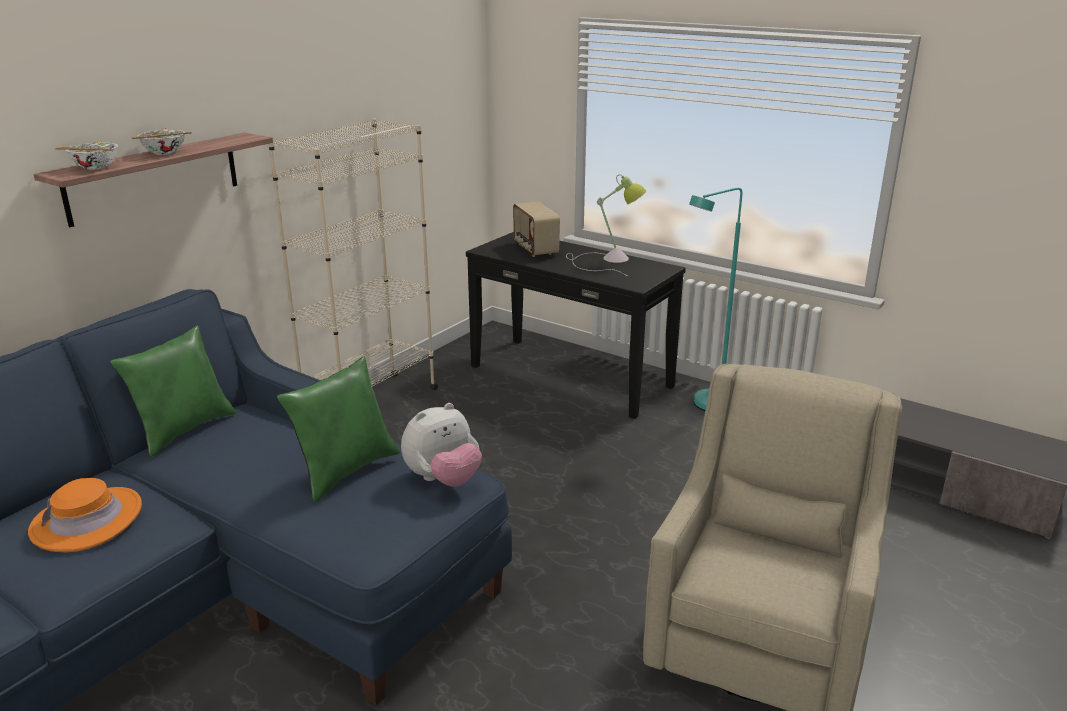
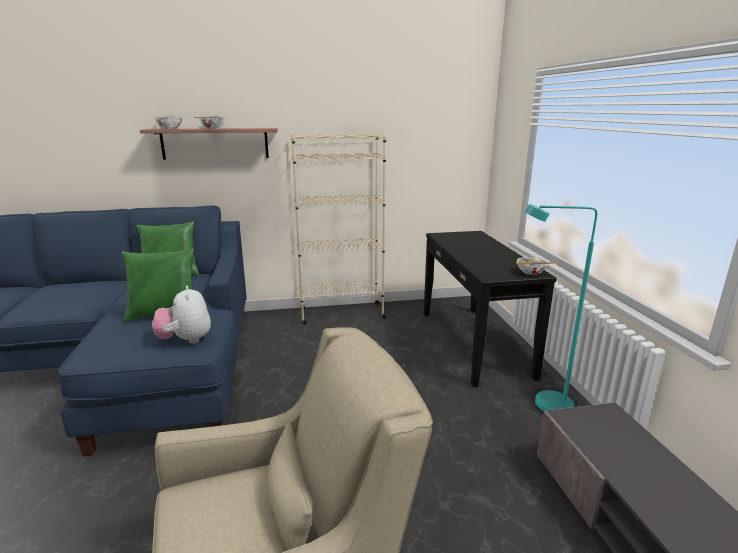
camera: 45 degrees right, 5 degrees down
(87, 520) = (73, 293): orange hat -> none
(443, 480) = (186, 340): plush toy -> plush toy turned 60 degrees clockwise
(535, 249) = (469, 241): radio -> none
(606, 260) = (503, 258): table lamp -> none
(660, 269) = (530, 273): none -> bowl

